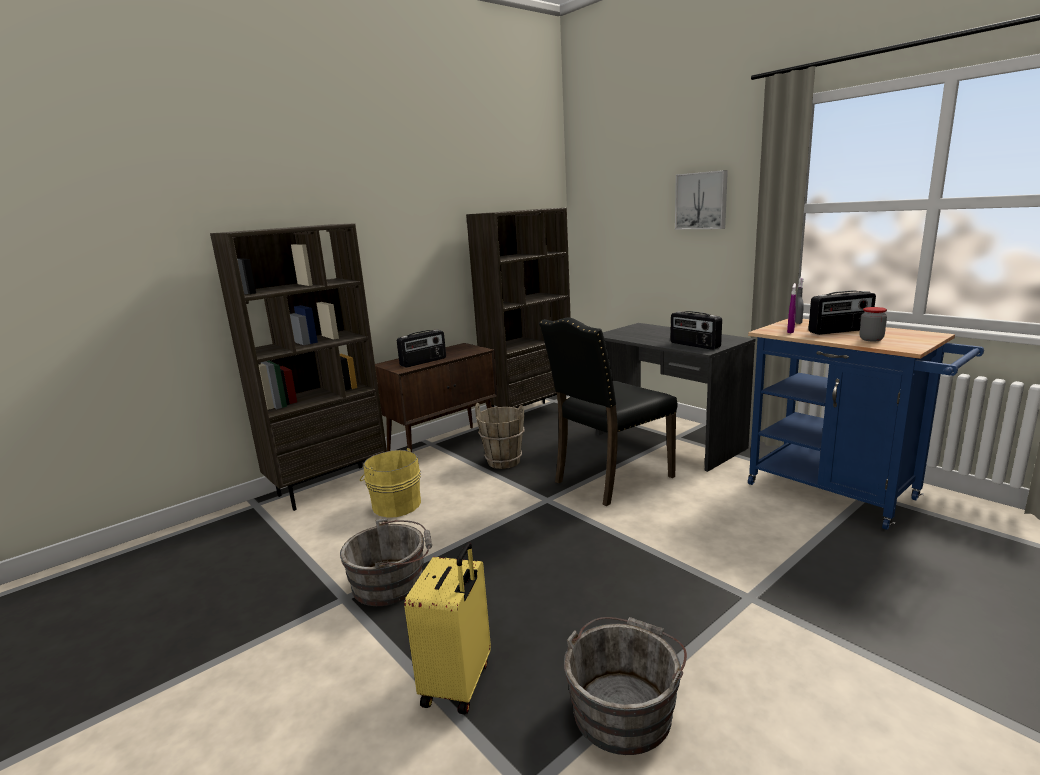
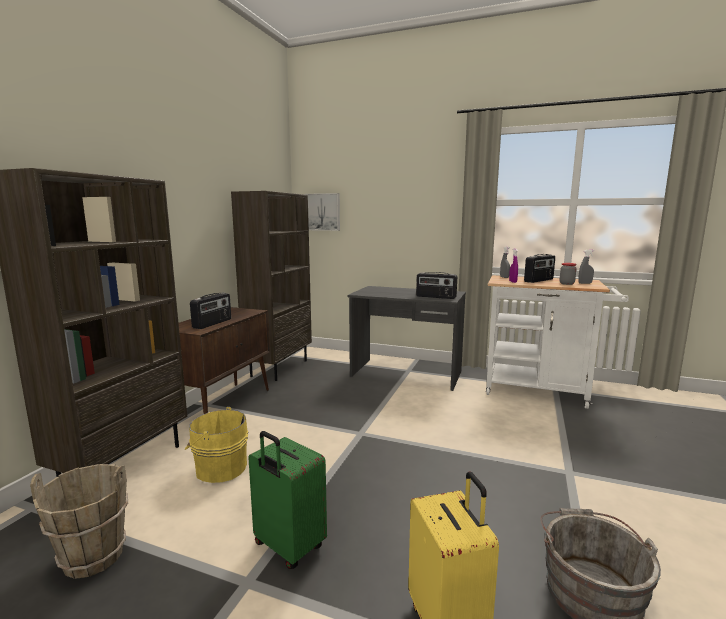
camera: 30 degrees left, 5 degrees down
(393, 583) = (288, 547): grey bucket -> green suitcase
(504, 461) = (292, 408): brown bucket -> brown bucket (93, 556)
(610, 479) = (393, 407): black chair -> none
(702, 200) = (414, 195): picture -> picture (323, 212)
(841, 494) = (542, 391): blue cart -> white cart
(906, 340) = (585, 283): none -> grey spray bottle

